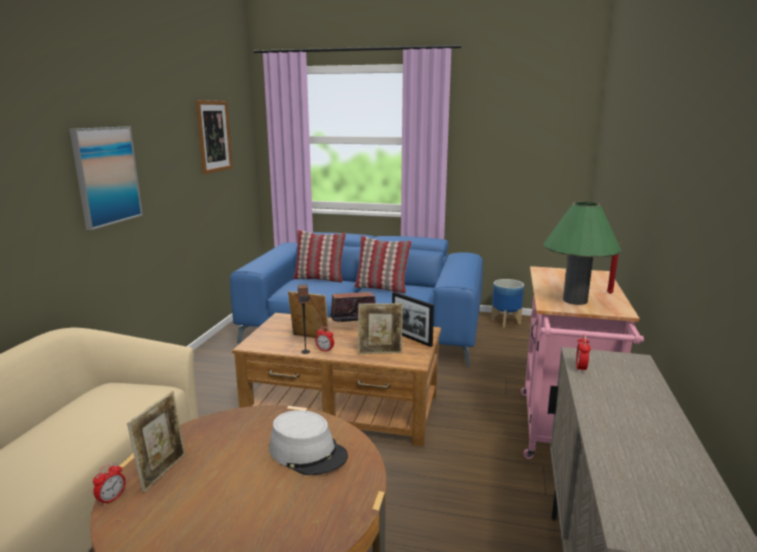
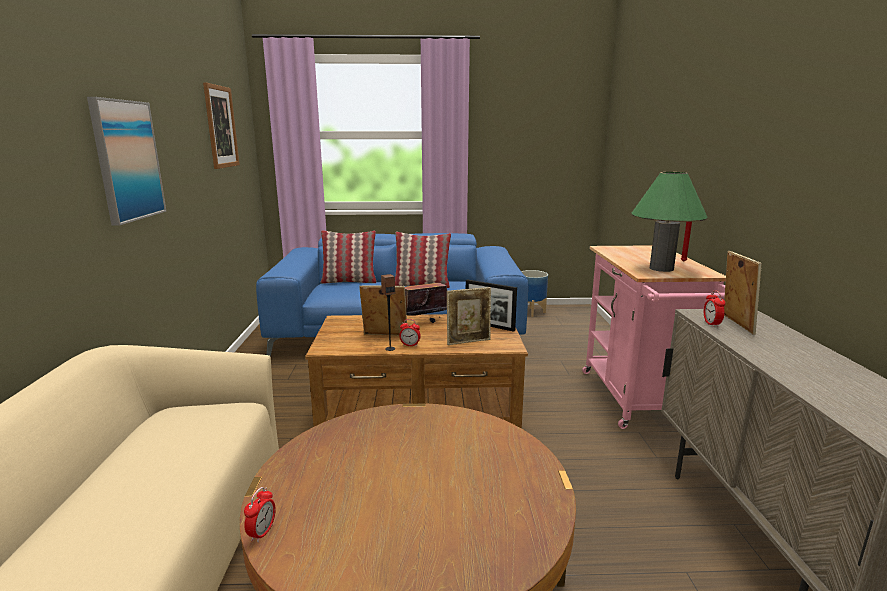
camera: 15 degrees left, 0 degrees up
(163, 471) = (306, 492): picture frame -> picture frame (735, 324)
(308, 452) = (459, 446): grey hat -> none

